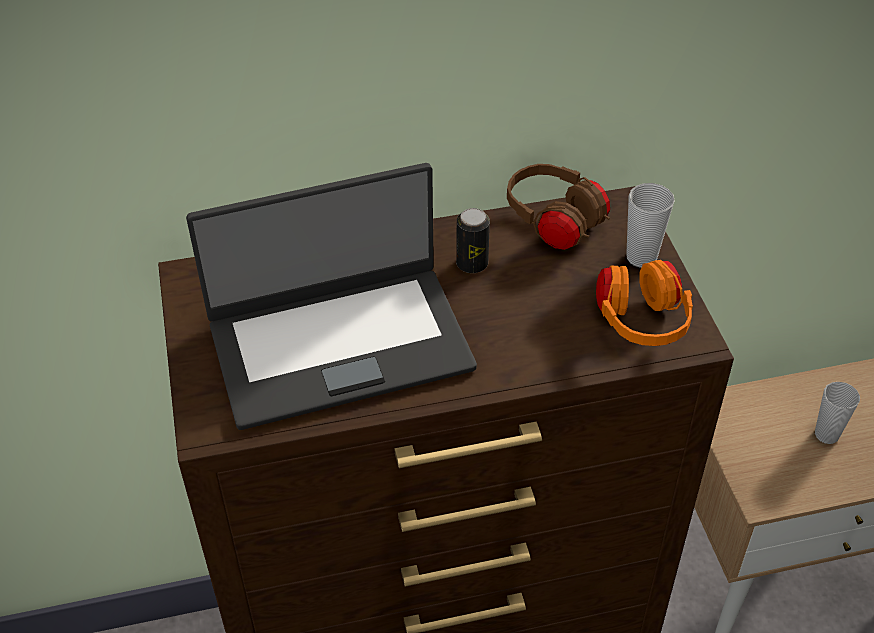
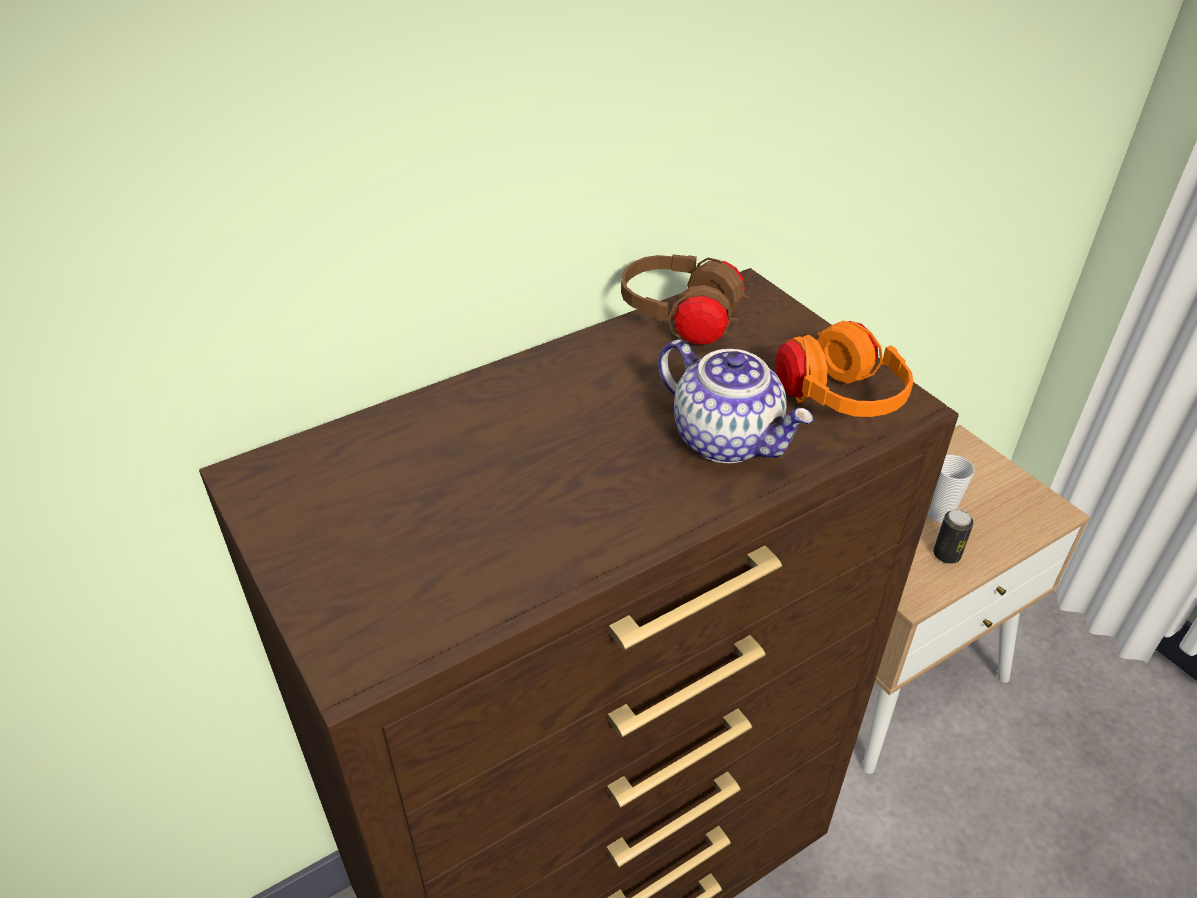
camera: 20 degrees left, 5 degrees down
(339, 343) = (491, 509): laptop -> none
(472, 264) = (610, 382): can -> can (946, 555)
(536, 333) = (728, 439): none -> teapot
(641, 257) = (795, 335): cup -> none

